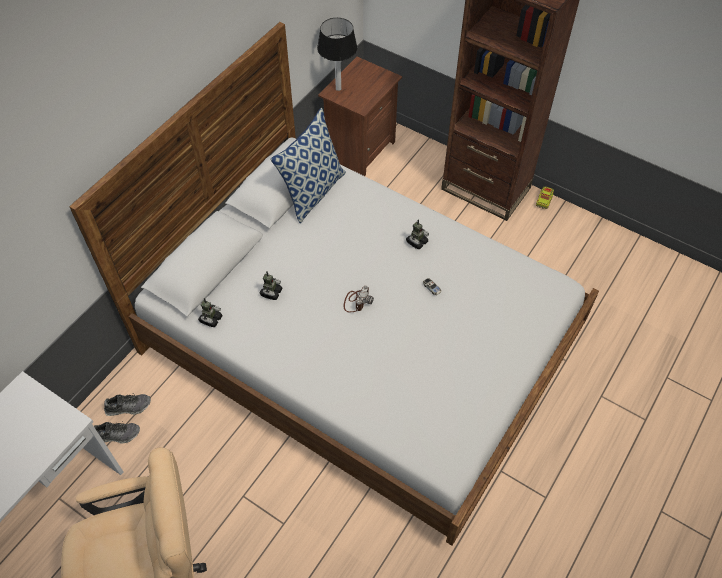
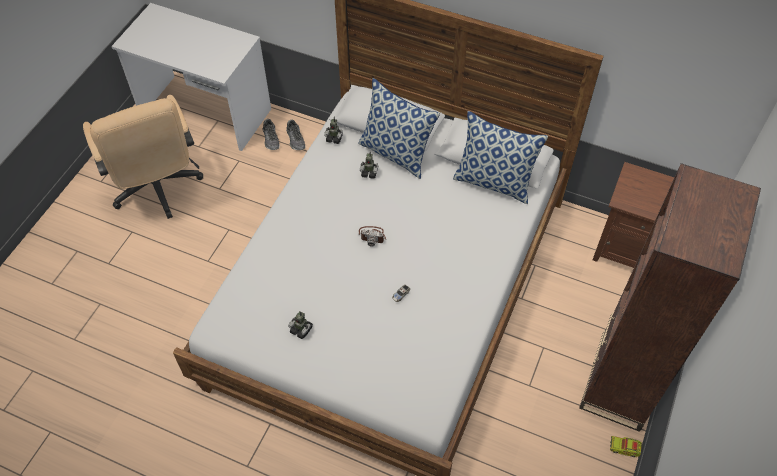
camera: 80 degrees right, 0 degrees up
(251, 264) = (396, 153): none -> pillow
(338, 88) = (640, 176): table lamp -> none
(416, 242) = (454, 275): toy robot -> toy robot (301, 330)

